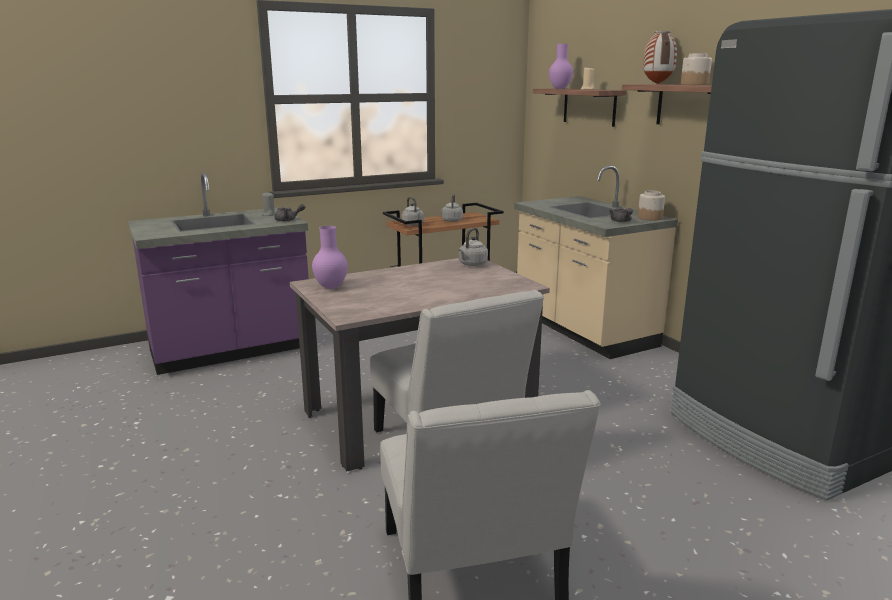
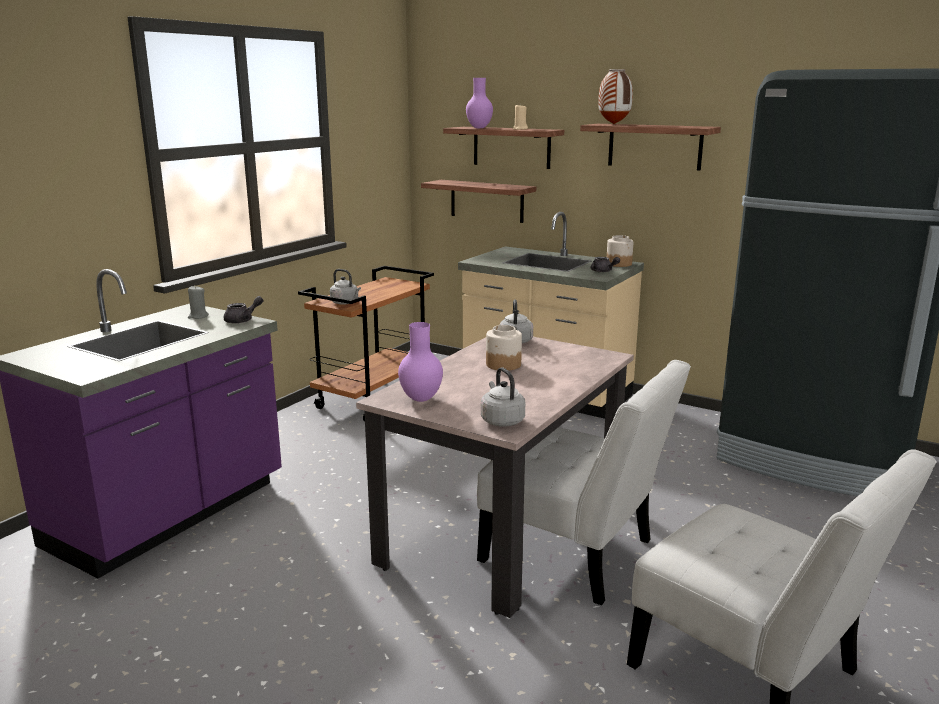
camera: 30 degrees left, 0 degrees up
(452, 220) = (380, 291): grey kettle -> grey kettle (501, 420)
(570, 154) = (486, 201): none -> shelf
(694, 84) = (664, 125): jar -> jar (503, 364)

